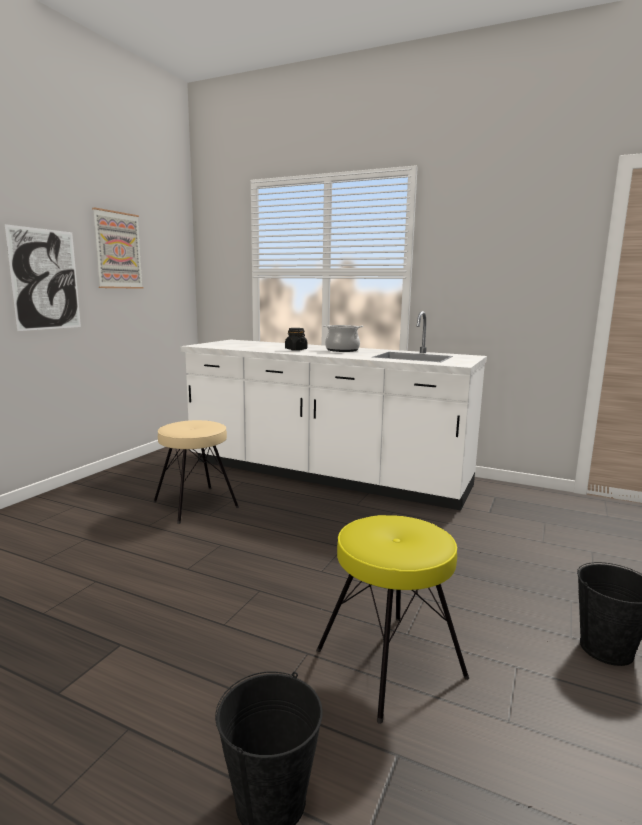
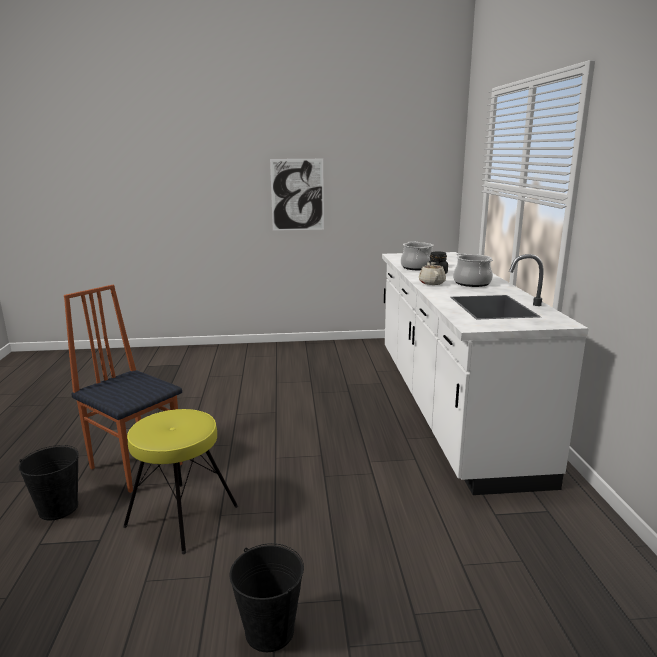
camera: 60 degrees right, 5 degrees up
(117, 250) = (366, 168): picture -> none
(195, 504) = (323, 383): beige stool -> none
(223, 680) = (137, 465): none -> chair
(261, 349) = (417, 267): none -> cooking pot
(322, 353) = (431, 283): none -> beige teapot

